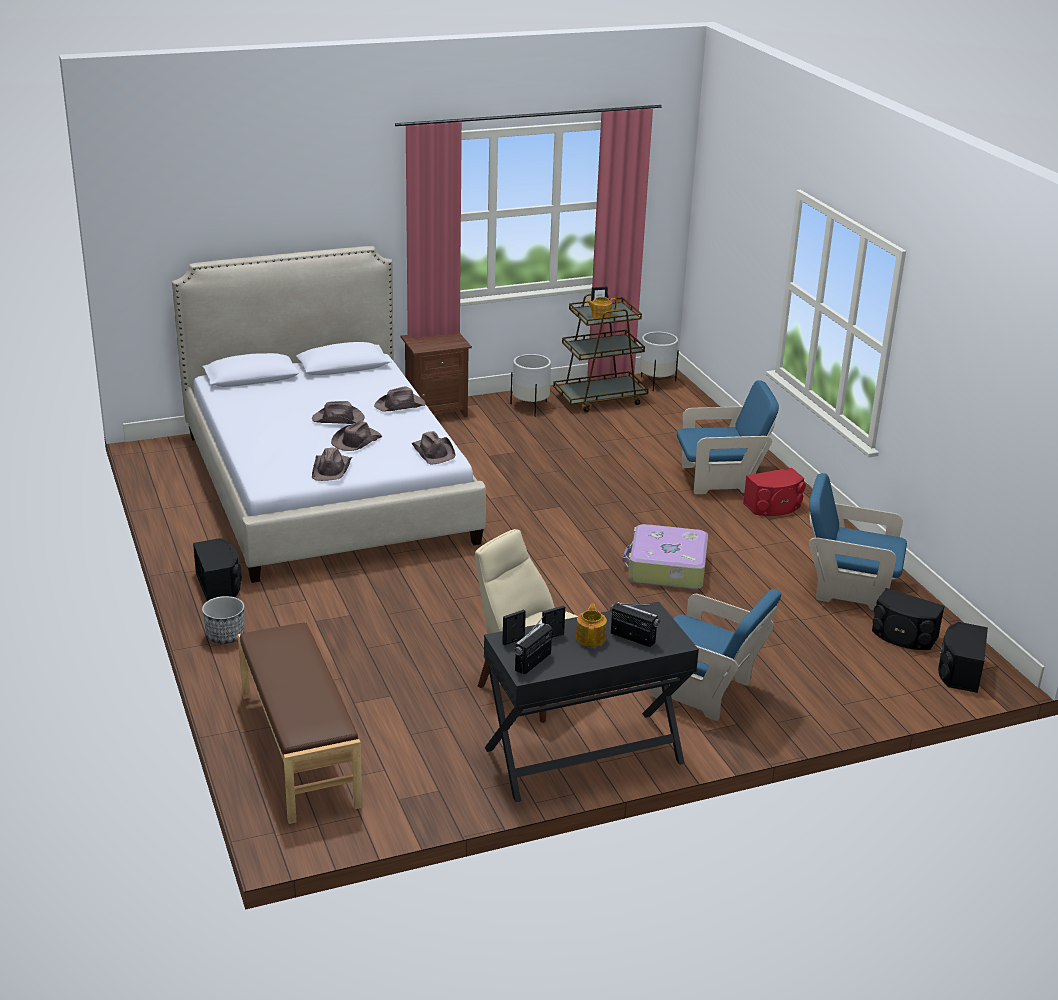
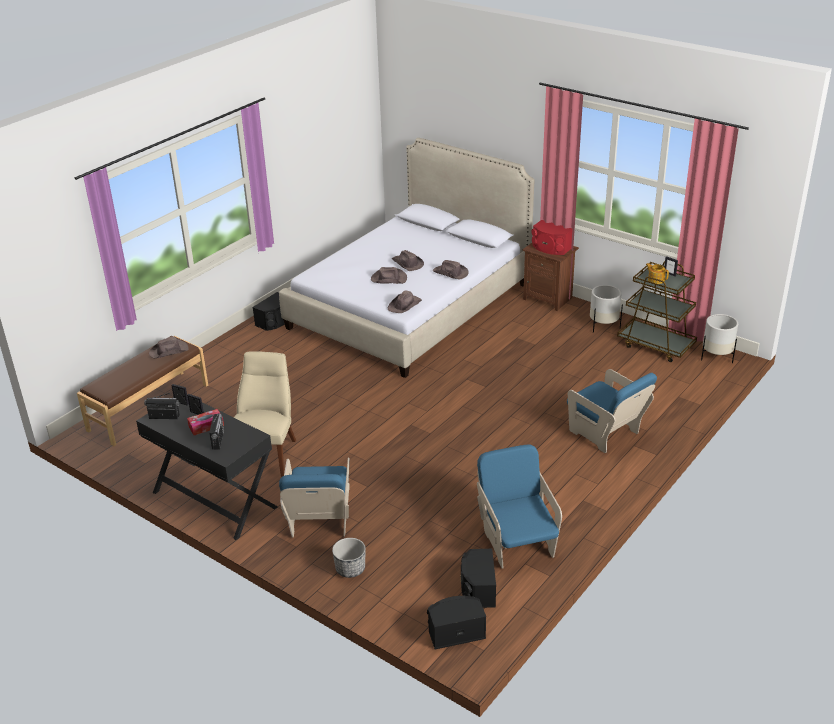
camera: 60 degrees right, 5 degrees up
(225, 636) = (229, 344): planter -> planter (350, 569)
(332, 469) = (346, 285): brown hat -> brown hat (169, 351)
(591, 637) = (206, 426): teapot -> tissue box
(666, 568) = (454, 454): suitcase -> none
(774, 507) = (596, 470): red speaker -> red speaker (550, 248)

